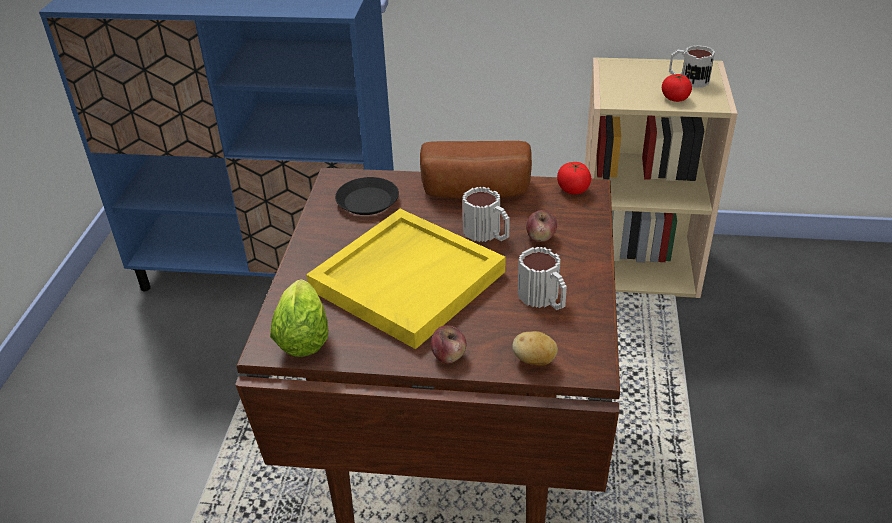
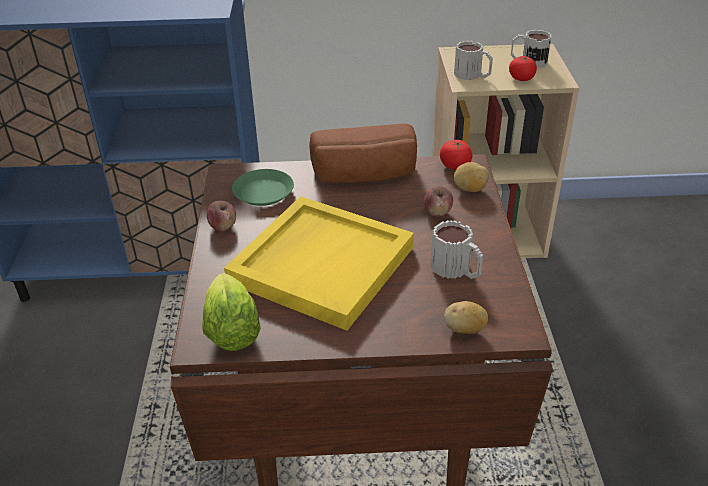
camera: 10 degrees left, 0 degrees up
(367, 201) = (263, 192): black plate -> green plate
(449, 356) = (381, 333): apple -> apple (223, 226)
(487, 234) = (387, 213): mug -> mug (472, 75)
(582, 216) = (469, 189): none -> potato

